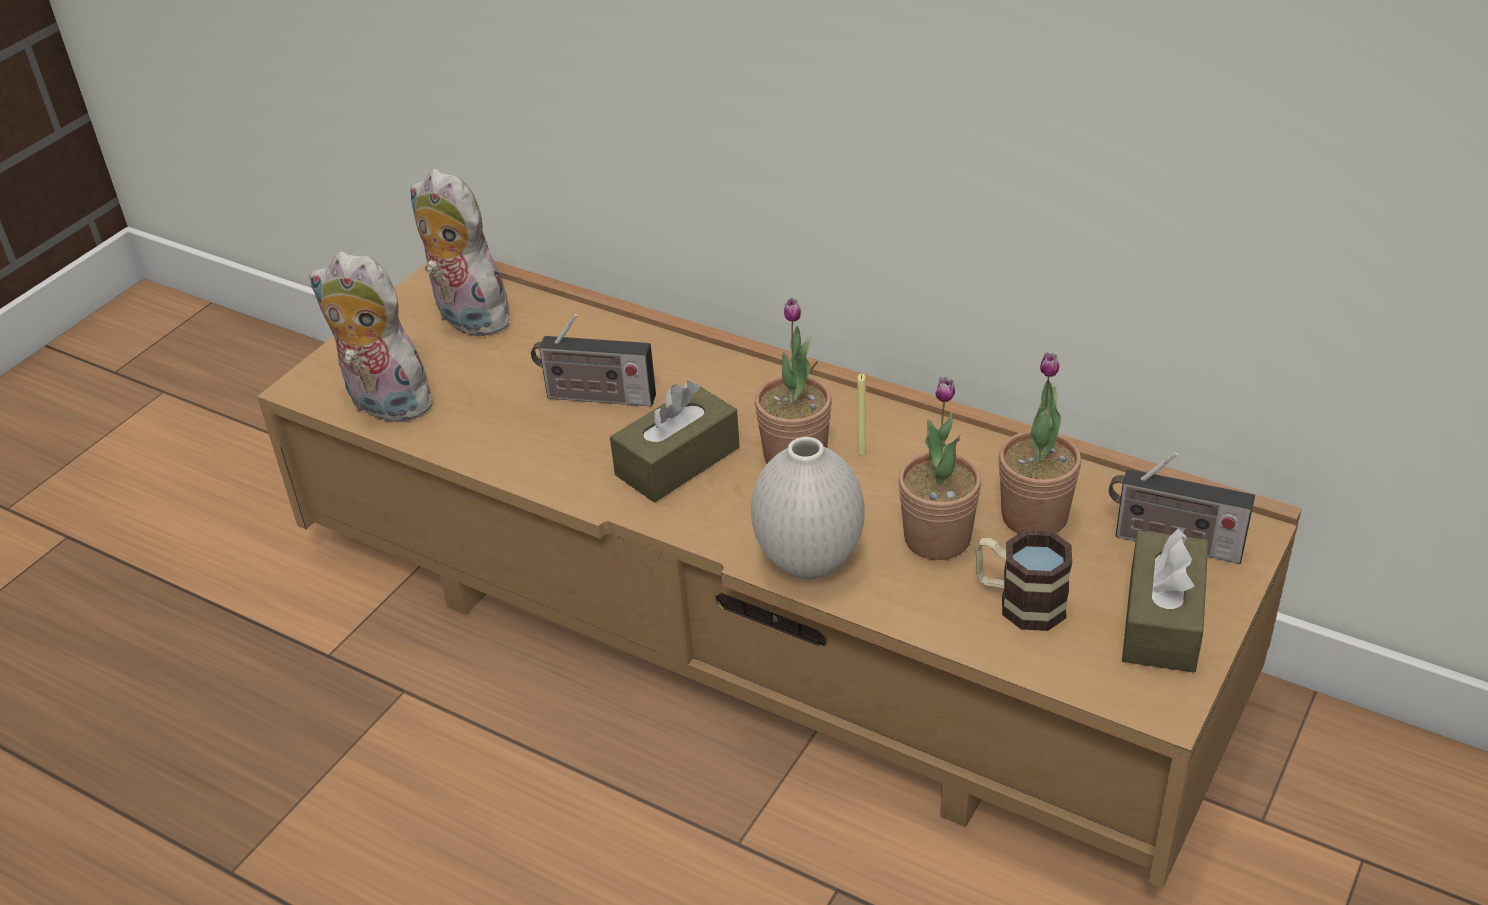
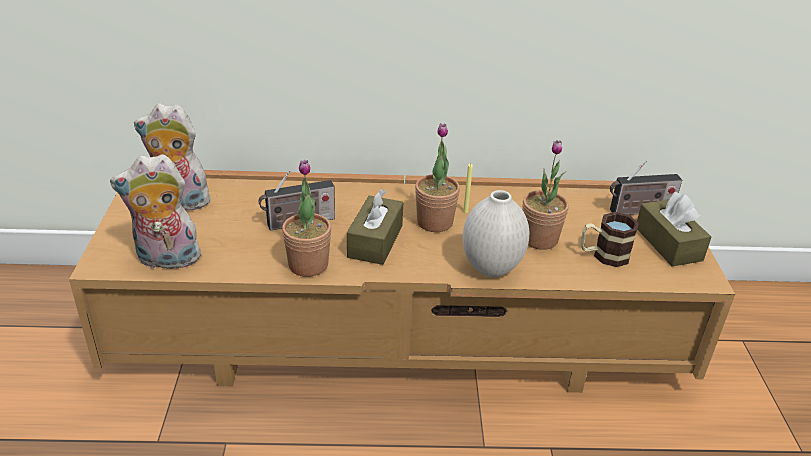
camera: 35 degrees left, 5 degrees down
(1034, 516) = (571, 217): potted plant -> potted plant (308, 265)

